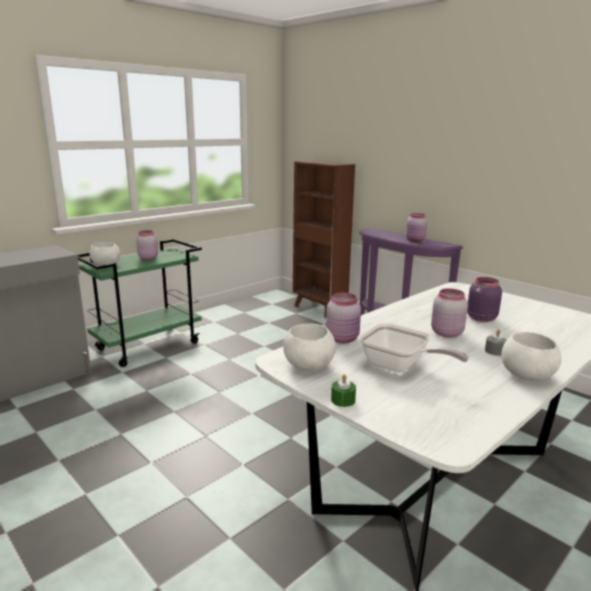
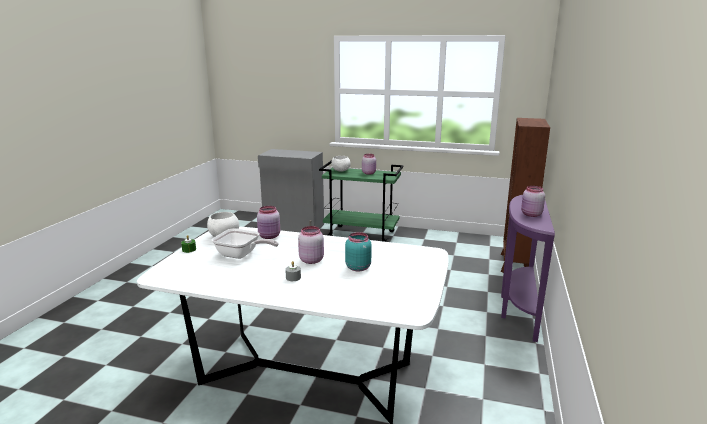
camera: 60 degrees right, 0 degrees up
(399, 366) = (241, 255): frying pan -> frying pan turned 75 degrees counterclockwise
(480, 318) = (358, 267): purple jar -> turquoise jar
(526, 375) = (258, 290): white bowl -> none

